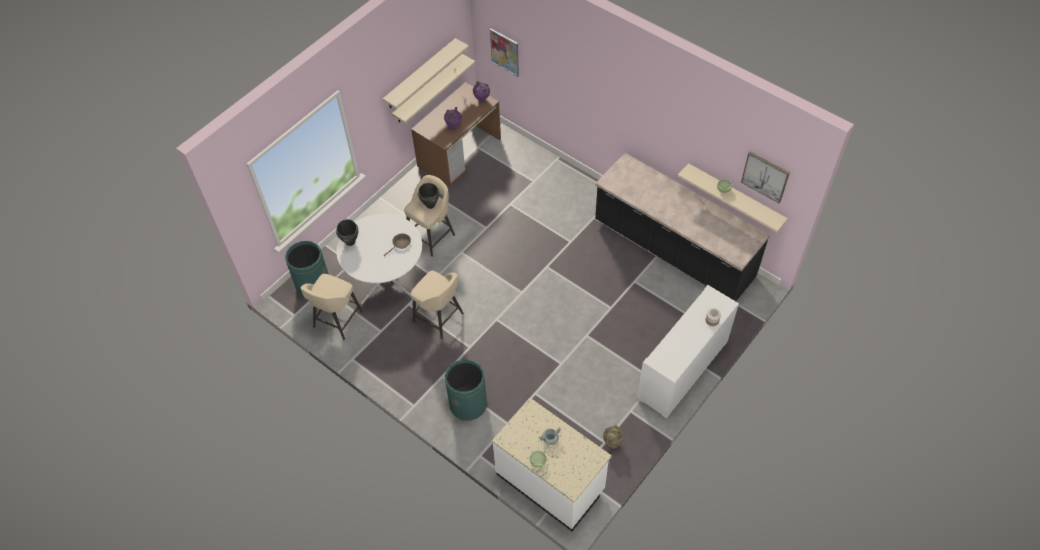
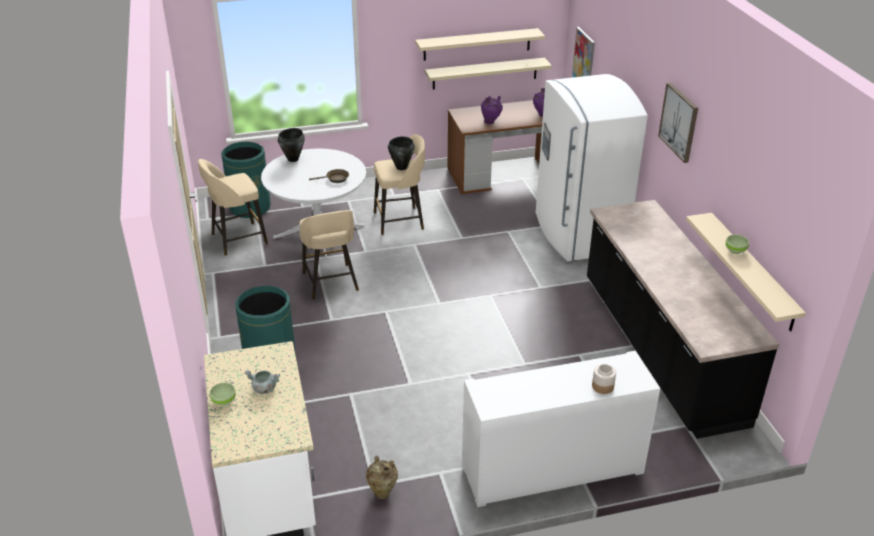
camera: 35 degrees right, 20 degrees down
(555, 181) = (577, 234): none -> white fridge
(765, 176) = (789, 228): picture -> picture (679, 122)

